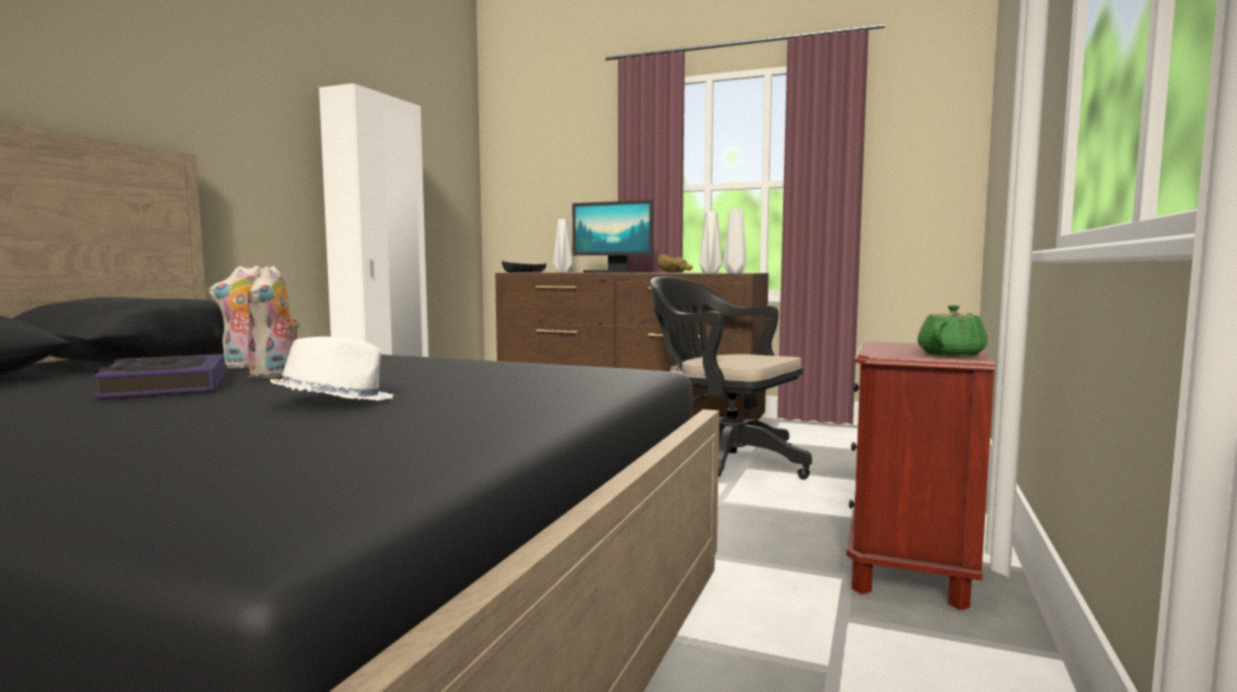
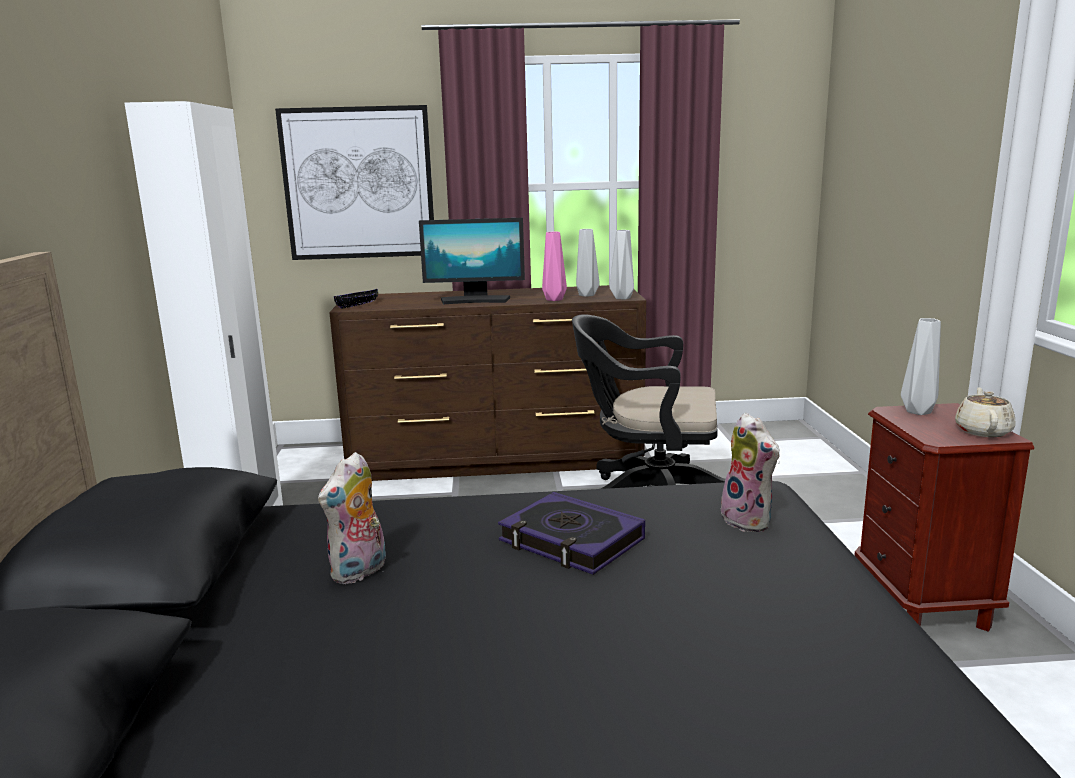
camera: 25 degrees left, 10 degrees up
(166, 386) = (382, 650): book -> book (571, 541)
(276, 374) = (437, 586): plush toy -> plush toy (750, 521)
(334, 401) = (640, 633): white hat -> none
(558, 186) = (358, 183): none -> picture
(563, 272) = (391, 294): grey vase -> grey vase (920, 411)
(675, 272) = (554, 299): brown bowl -> pink vase
(952, 354) = (983, 431): green teapot -> beige teapot

